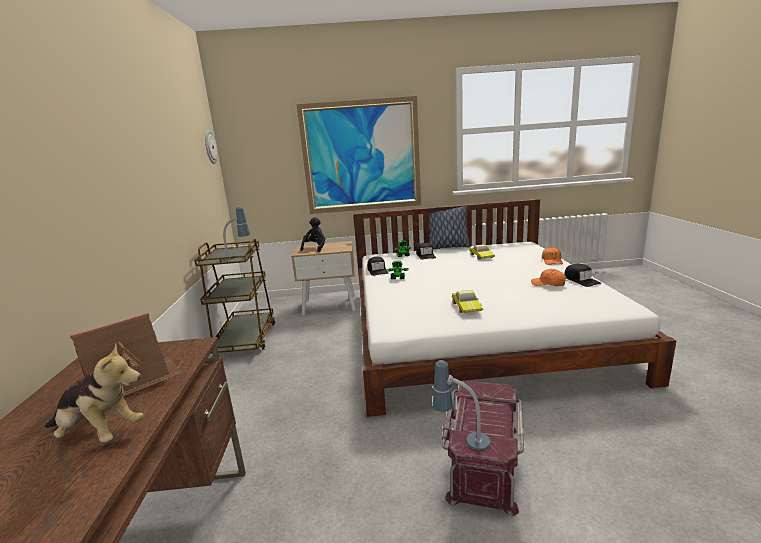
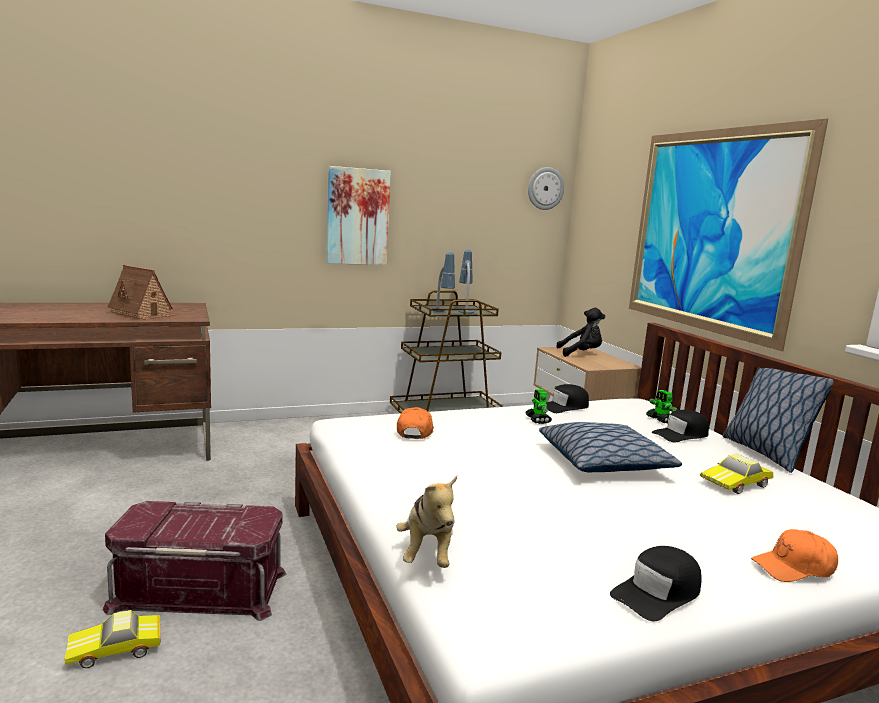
camera: 70 degrees right, 5 degrees down
(99, 433) = (77, 315): plush toy -> plush toy (428, 553)
(147, 197) = (357, 216): none -> picture
(460, 272) = (603, 462): none -> pillow
(461, 440) = (153, 506): table lamp -> table lamp (465, 310)
(467, 306) = (429, 463): toy car -> toy car (116, 649)
(548, 283) = (596, 544): orange cap -> orange cap (415, 432)

